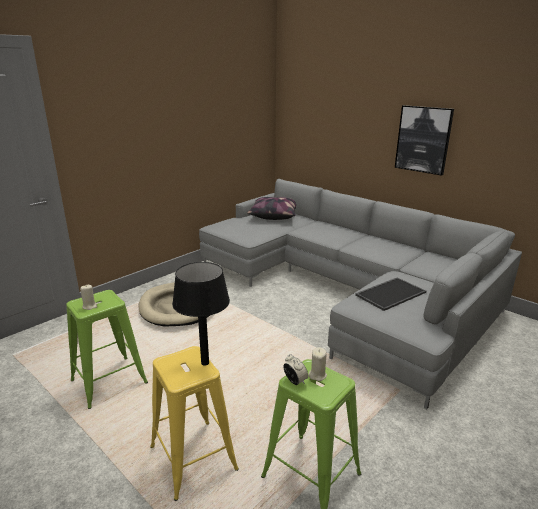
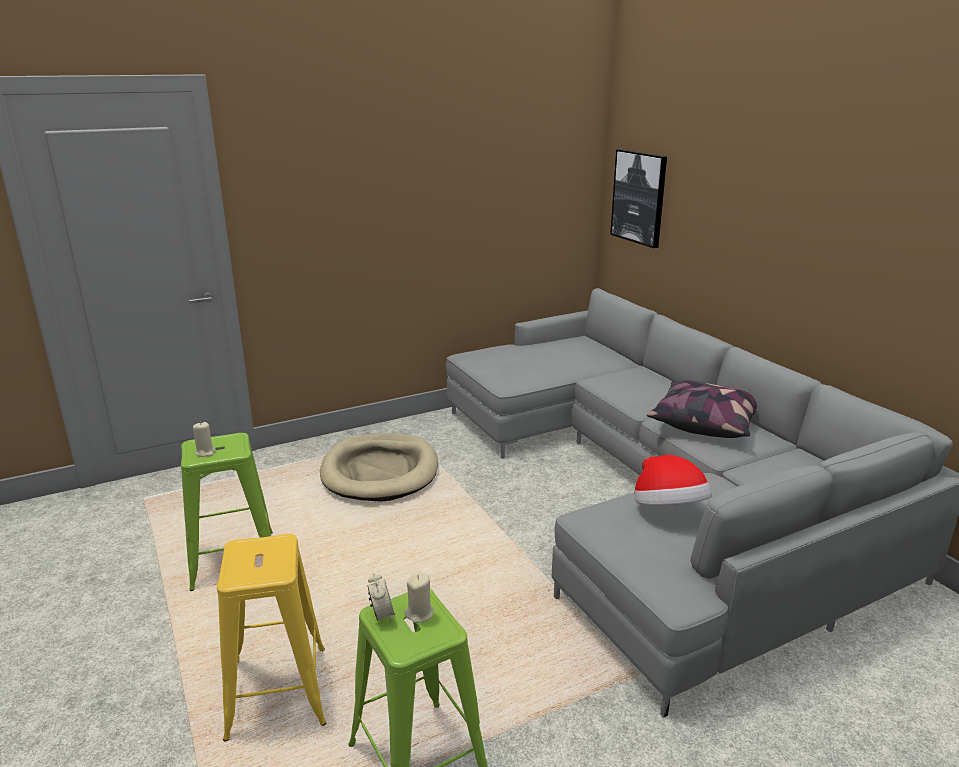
camera: 20 degrees right, 0 degrees up
(205, 363) = (285, 561): black table lamp -> none
(273, 216) = (572, 349): pillow -> pillow (704, 423)
(390, 293) = (668, 510): tray -> hat
(423, 139) = (817, 247): picture -> picture (639, 197)

